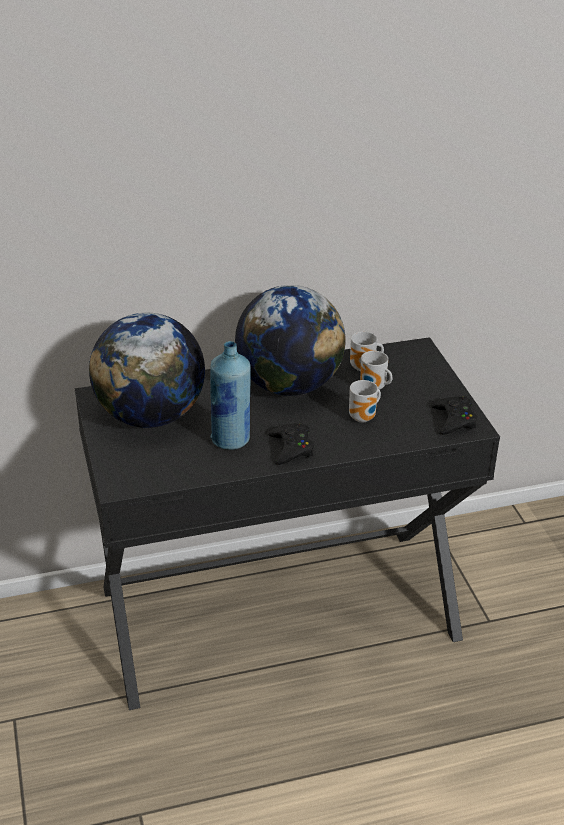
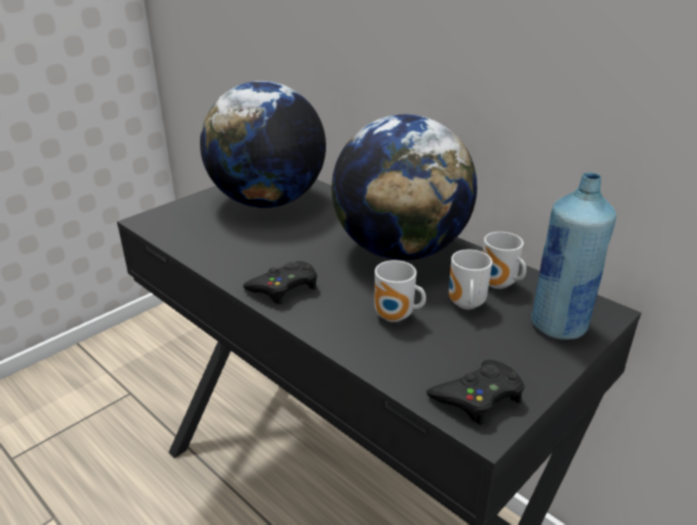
camera: 60 degrees right, 5 degrees down
(231, 440) = (267, 249): blue bottle -> blue bottle (558, 326)

